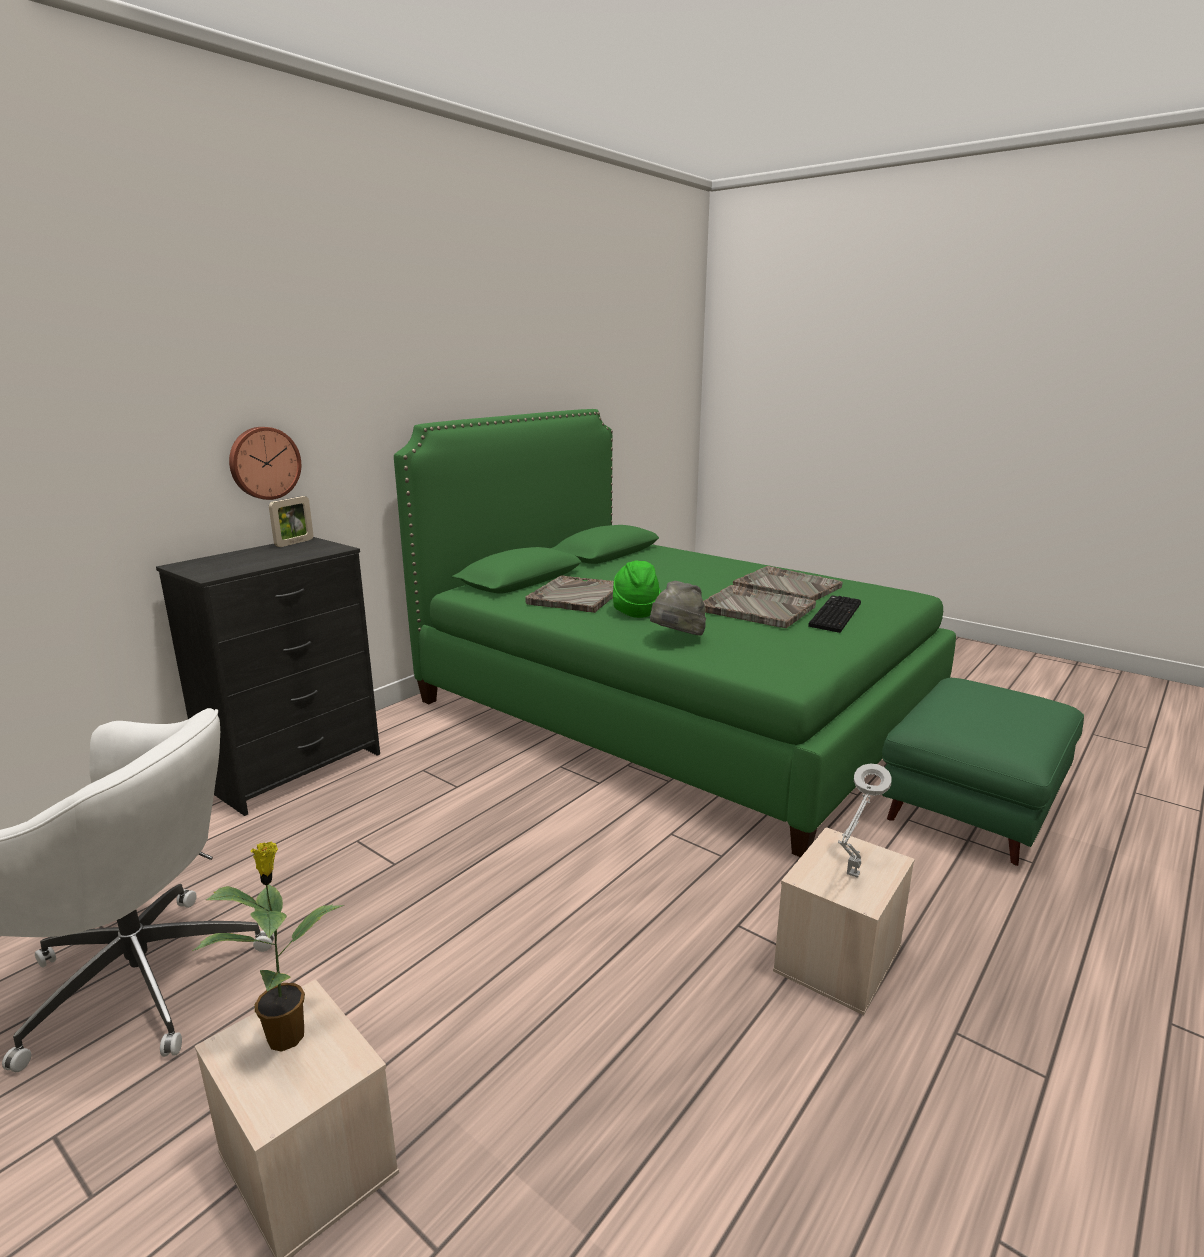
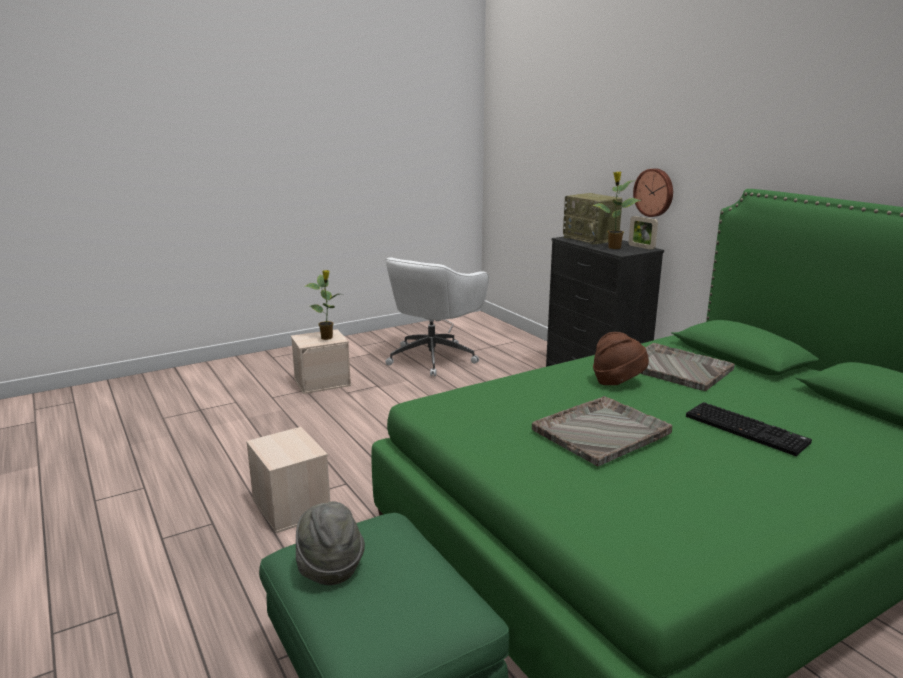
camera: 110 degrees right, 0 degrees up
(222, 563) = (591, 239): none -> radio
(298, 552) = (613, 247): none -> potted plant
(635, 611) = (618, 382): green hat -> brown hat
(677, 638) = (535, 384): grey hat -> grey hat (329, 567)
(786, 587) = (708, 482): grey tray -> none
(834, 614) = (573, 474): keyboard -> keyboard (747, 429)
(852, 877) = (279, 445): grey table lamp -> none

